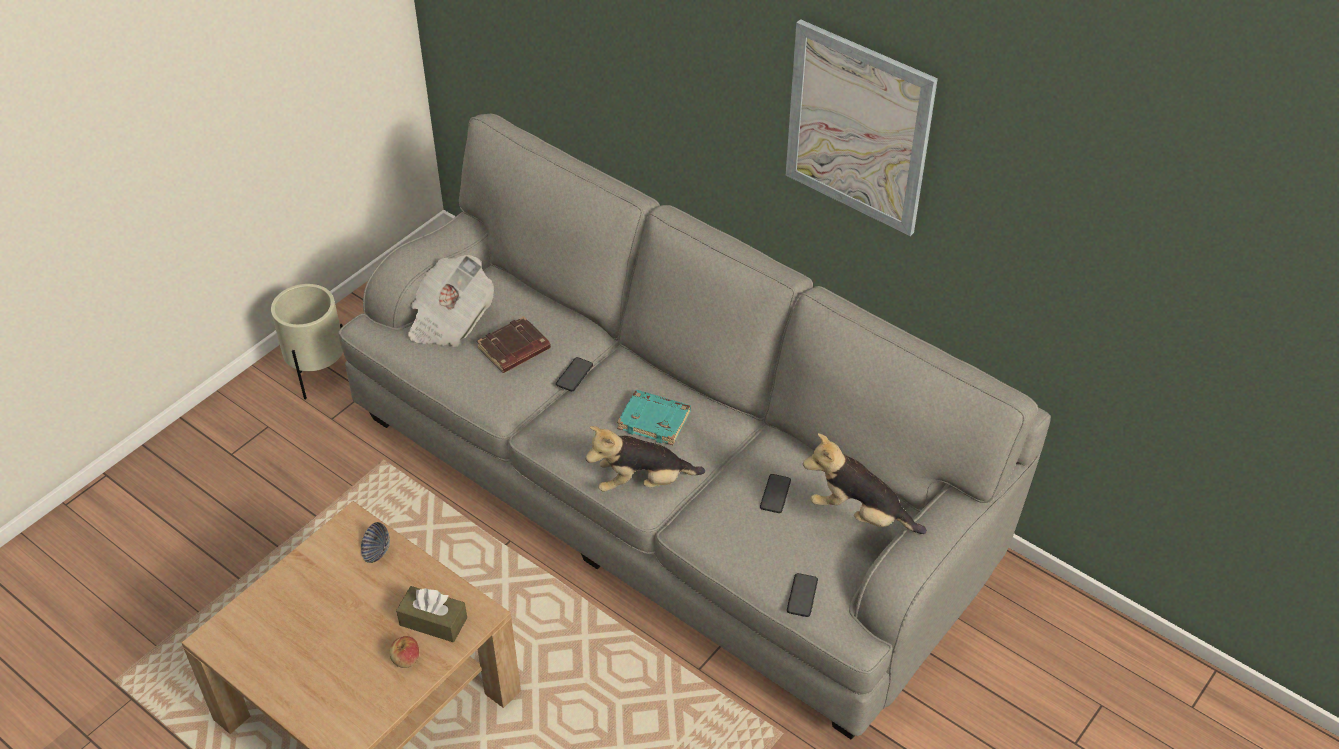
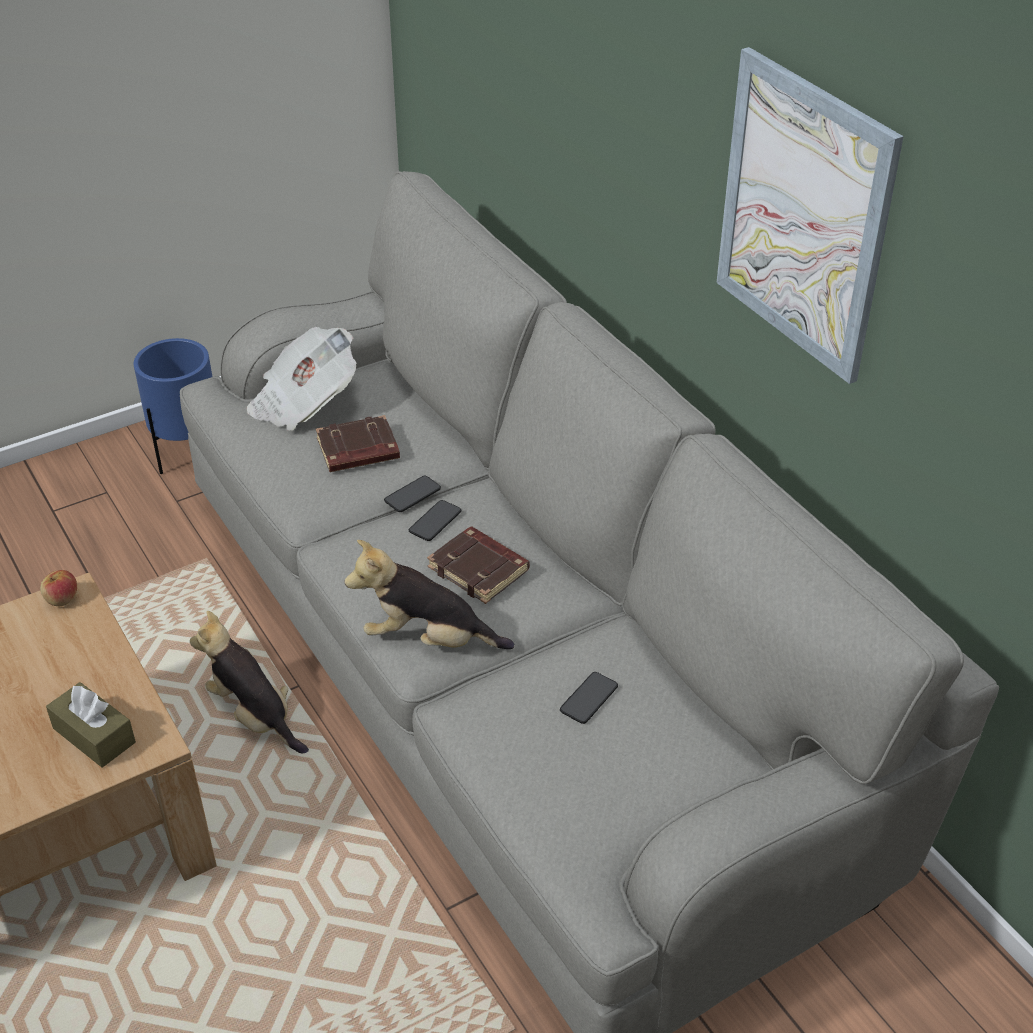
camera: 20 degrees right, 5 degrees down
(319, 377) = (188, 455): beige planter -> blue planter
(377, 552) = (80, 636): bowl -> none
(406, 659) = (36, 771): apple -> apple (62, 599)
(655, 420) = (480, 569): turquoise book -> brown book
(802, 595) = (559, 839): phone -> phone (435, 521)
(859, 514) = (673, 749): plush toy -> plush toy (254, 715)

